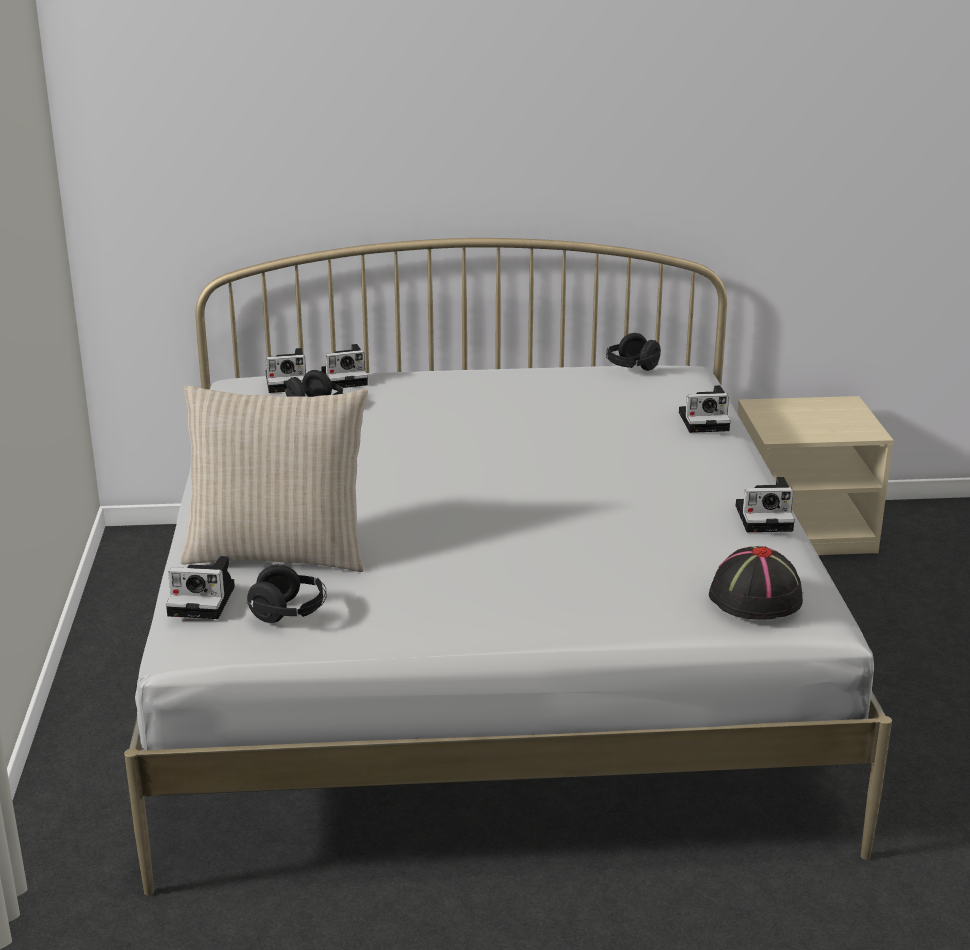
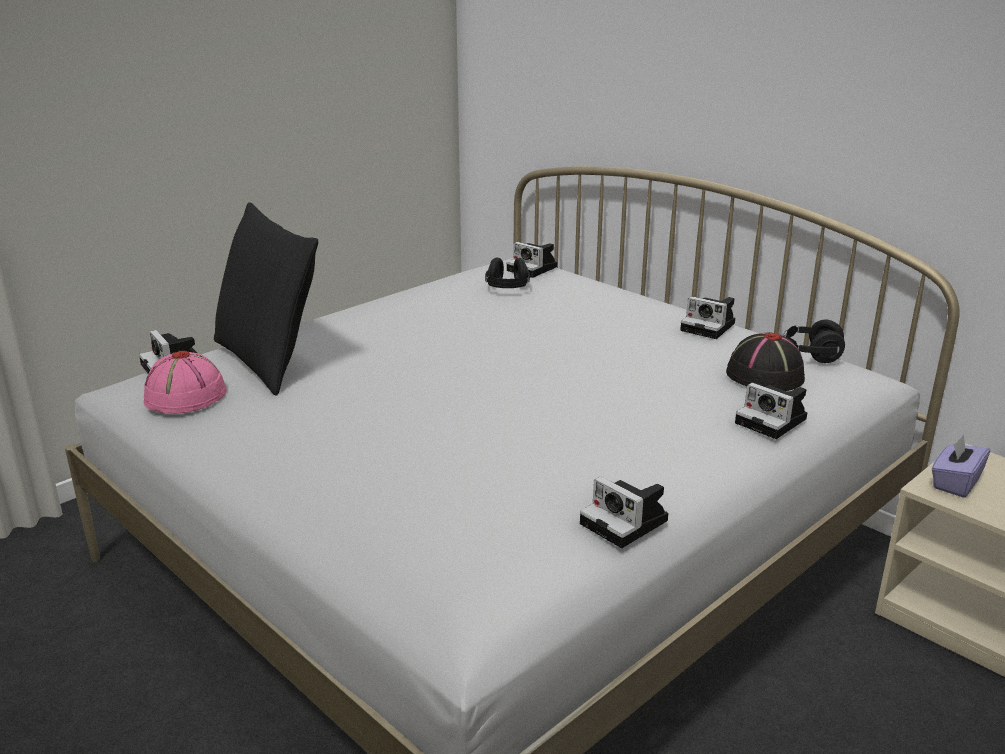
camera: 50 degrees right, 0 degrees up
(278, 553) = (269, 361): beige pillow -> black pillow
(289, 613) = (185, 397): black headphones -> pink hat
(346, 378) = (574, 280): camera -> camera (710, 327)
(754, 598) = (445, 577): black hat -> black hat (764, 375)
(782, 426) = (955, 483): none -> purple tissue box

